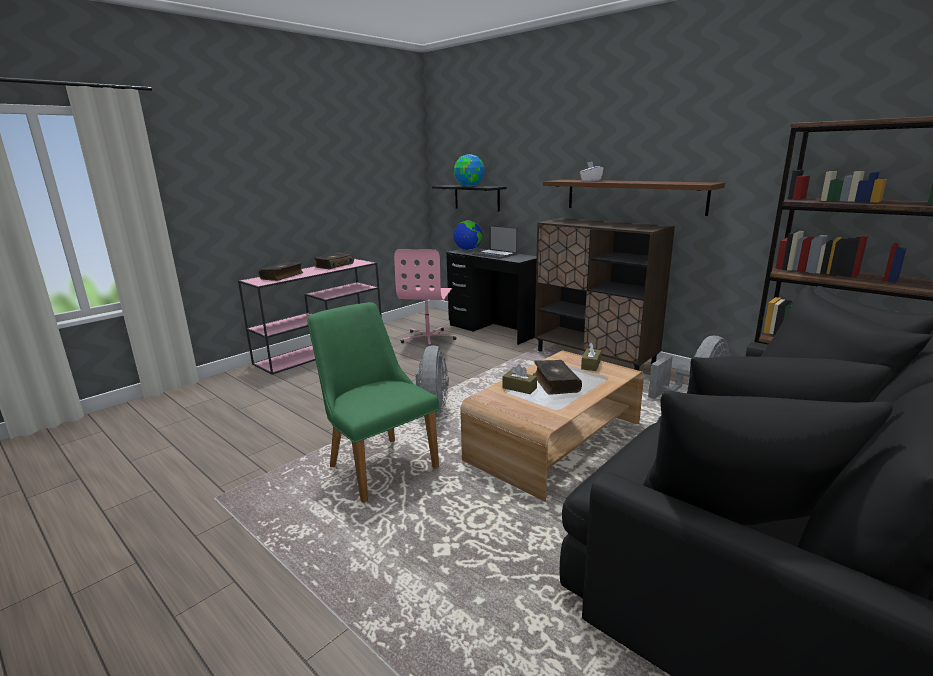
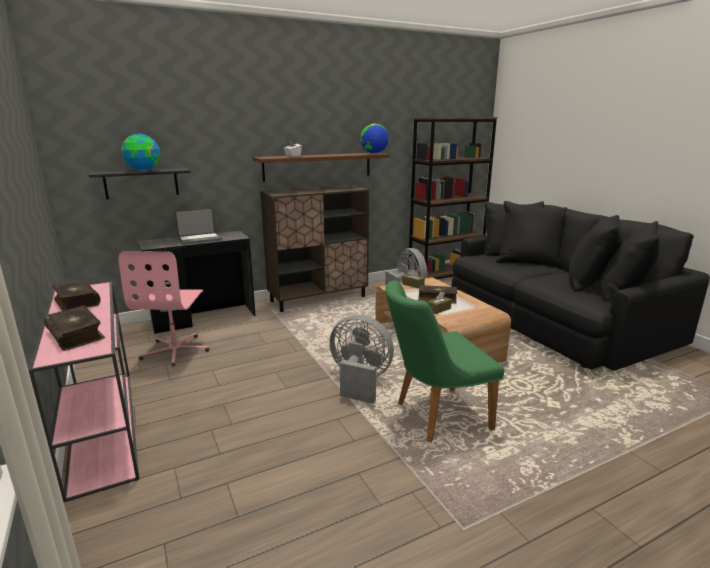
camera: 70 degrees left, 0 degrees up
(428, 338) = (176, 350): pink office chair -> pink office chair turned 60 degrees clockwise
(468, 250) = (153, 243): globe -> globe (374, 153)

